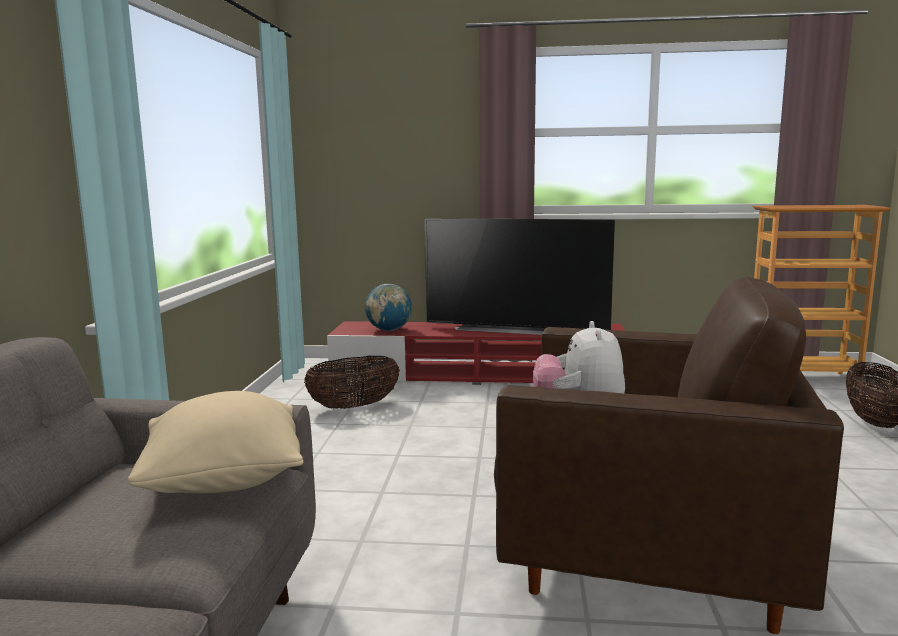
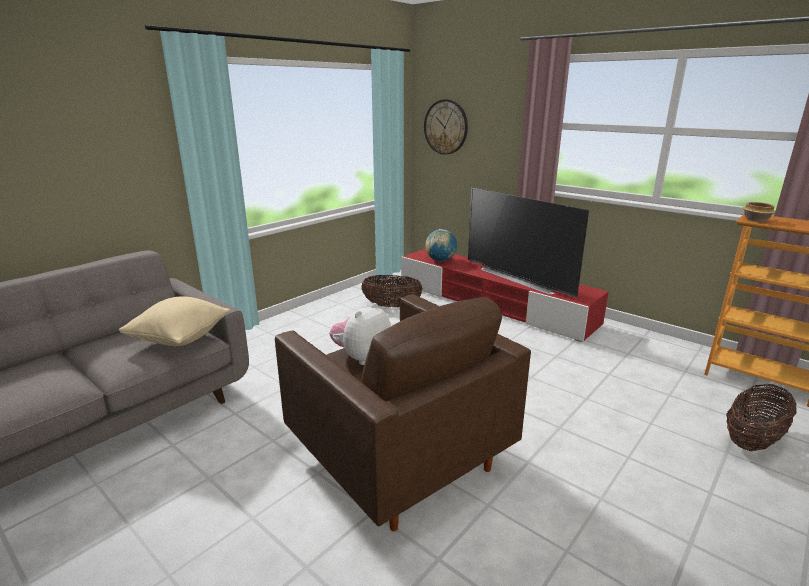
camera: 35 degrees right, 10 degrees up
(350, 145) = (446, 127): none -> wall clock
(779, 207) = (755, 220): none -> bowl

